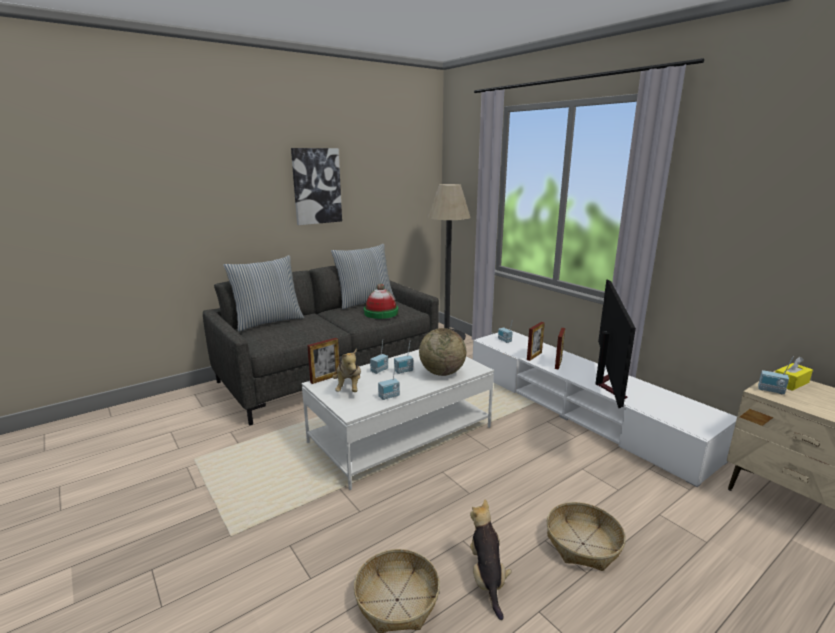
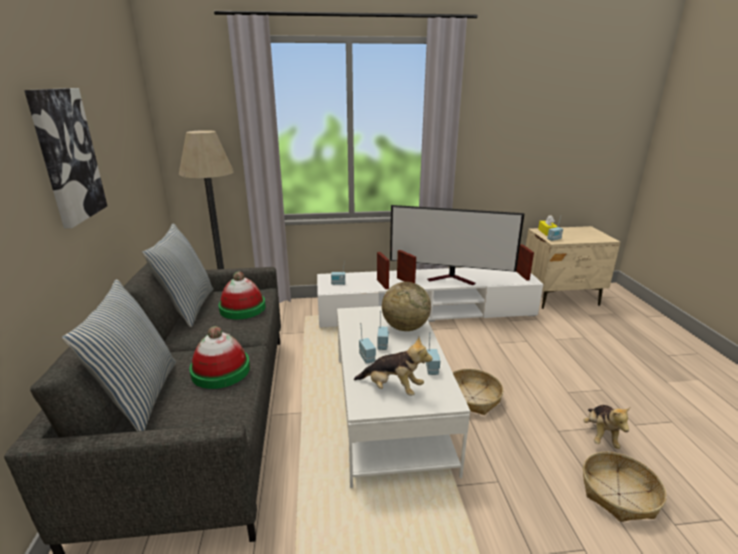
camera: 60 degrees left, 5 degrees up
(305, 329) = (221, 370): none -> hat
(325, 378) = (354, 398): picture frame -> picture frame (522, 275)
(487, 577) = (600, 435): plush toy -> plush toy turned 105 degrees counterclockwise
(583, 544) = (576, 379): basket -> basket (472, 398)
(607, 384) = (452, 279): television -> television turned 150 degrees clockwise

